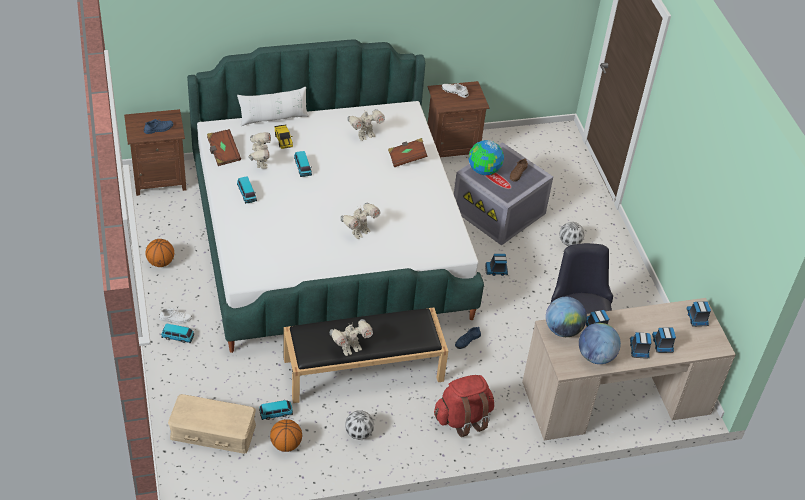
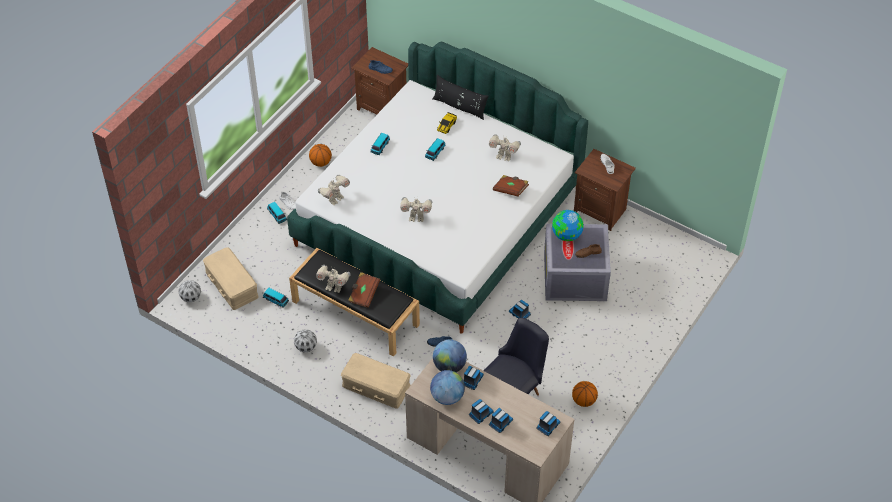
camera: 50 degrees right, 5 degrees up
(223, 153) = (399, 111): brown book -> brown book (364, 294)
(260, 163) = (413, 132): toy robot -> toy robot (335, 199)
(273, 118) = (459, 107): white pillow -> black pillow
(286, 445) = (259, 322): basketball -> basketball (584, 401)
(463, 418) = (375, 386): red backpack -> beige storage box
(569, 243) = (596, 332): football -> football (190, 298)

